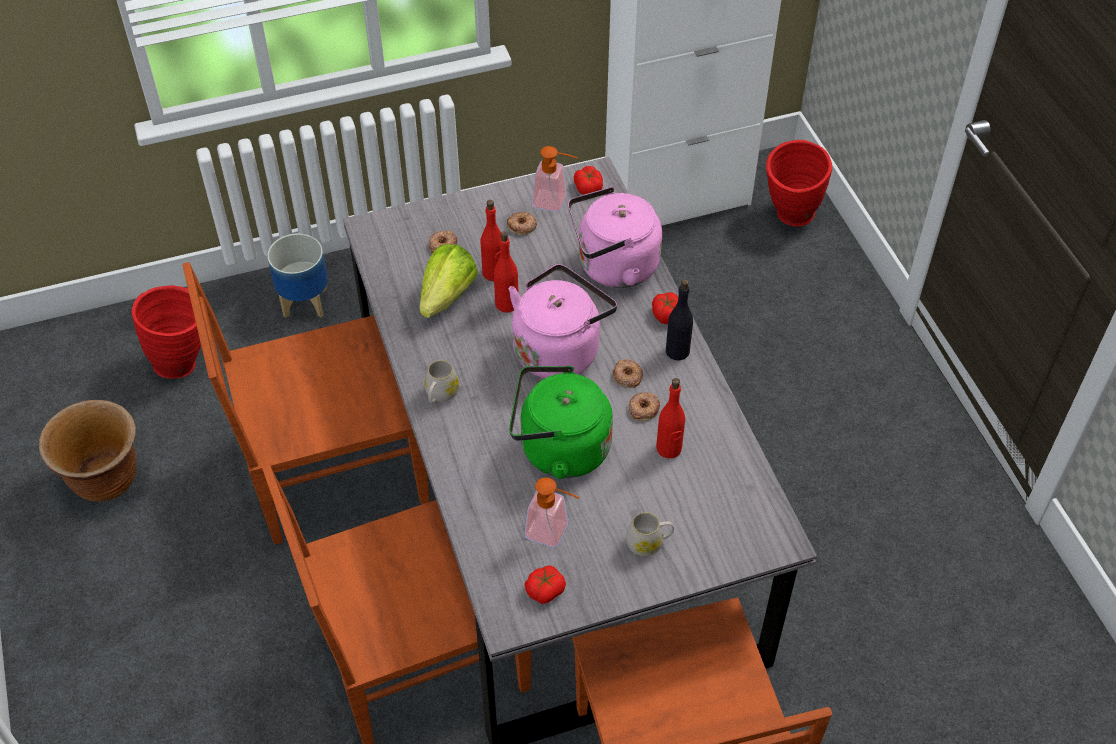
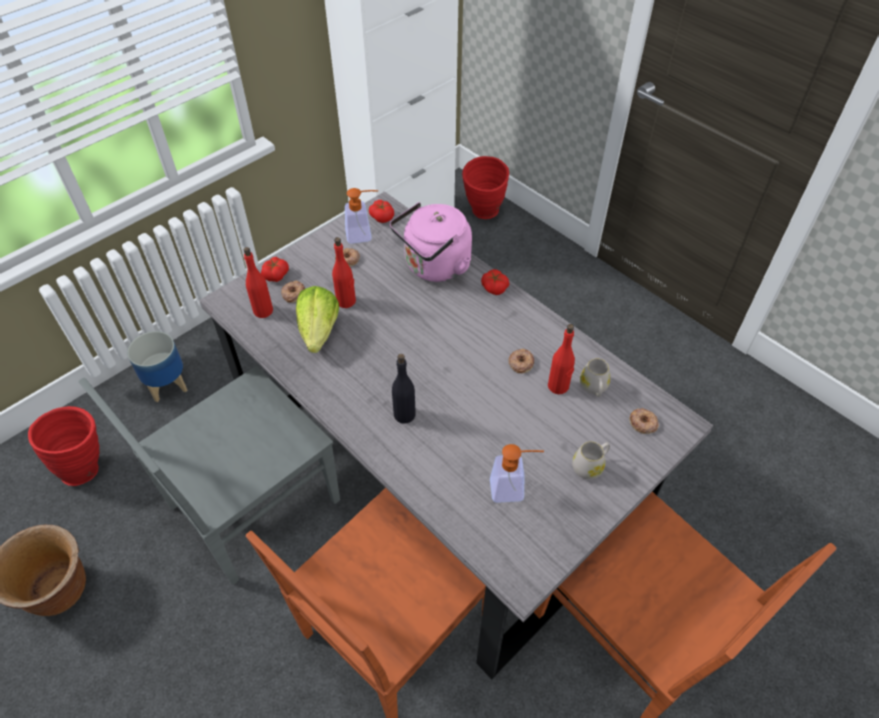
camera: 25 degrees left, 0 degrees up
(331, 470) = (250, 506): brown chair -> grey chair
(440, 395) = (357, 411): white mug -> white mug (594, 388)
(506, 303) = (369, 321): red bottle -> red bottle (263, 310)
(545, 590) = (535, 540): tomato -> tomato (276, 275)
(559, 349) = (430, 341): pink kettle -> none
(559, 449) = (476, 418): green kettle -> none
(627, 376) = (494, 343): donut -> donut (643, 423)
(677, 351) = (519, 311): black bottle -> black bottle (404, 414)

